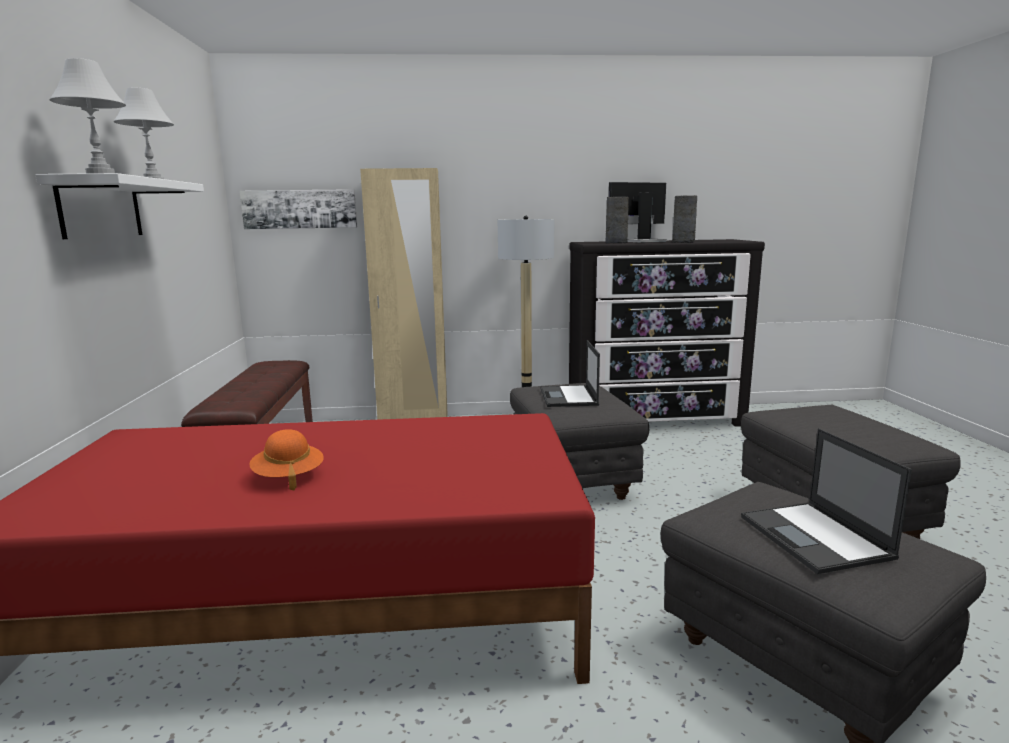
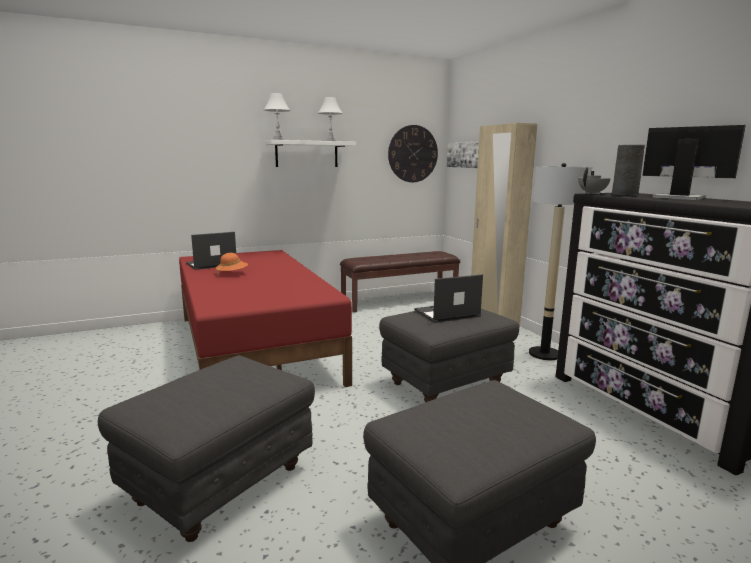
camera: 70 degrees right, 0 degrees up
(206, 208) = (413, 154): none -> wall clock
(593, 244) = (592, 193): none -> grey teapot
(683, 242) = (689, 201): grey vase -> none
(816, 538) = (201, 387): laptop -> laptop (211, 264)

